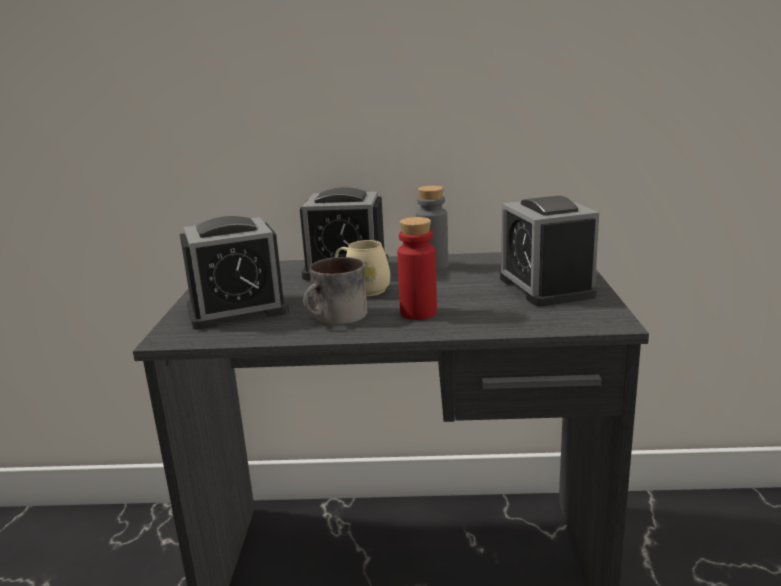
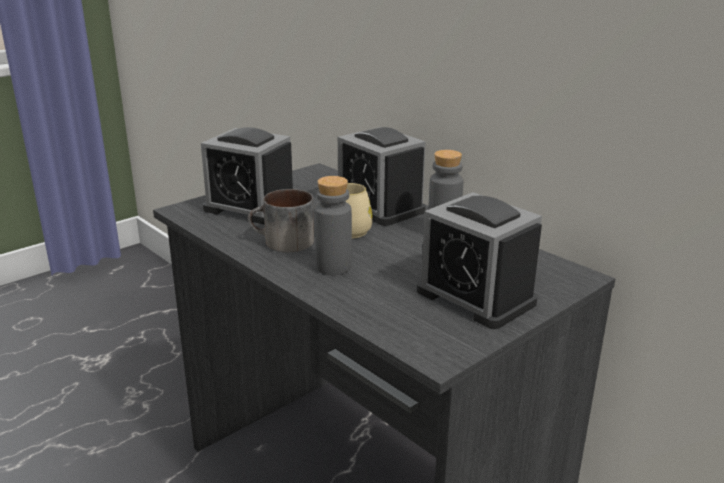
camera: 45 degrees right, 5 degrees up
(418, 313) = (333, 267): red bottle -> grey bottle
(546, 287) = (475, 297): alarm clock -> alarm clock turned 75 degrees counterclockwise

